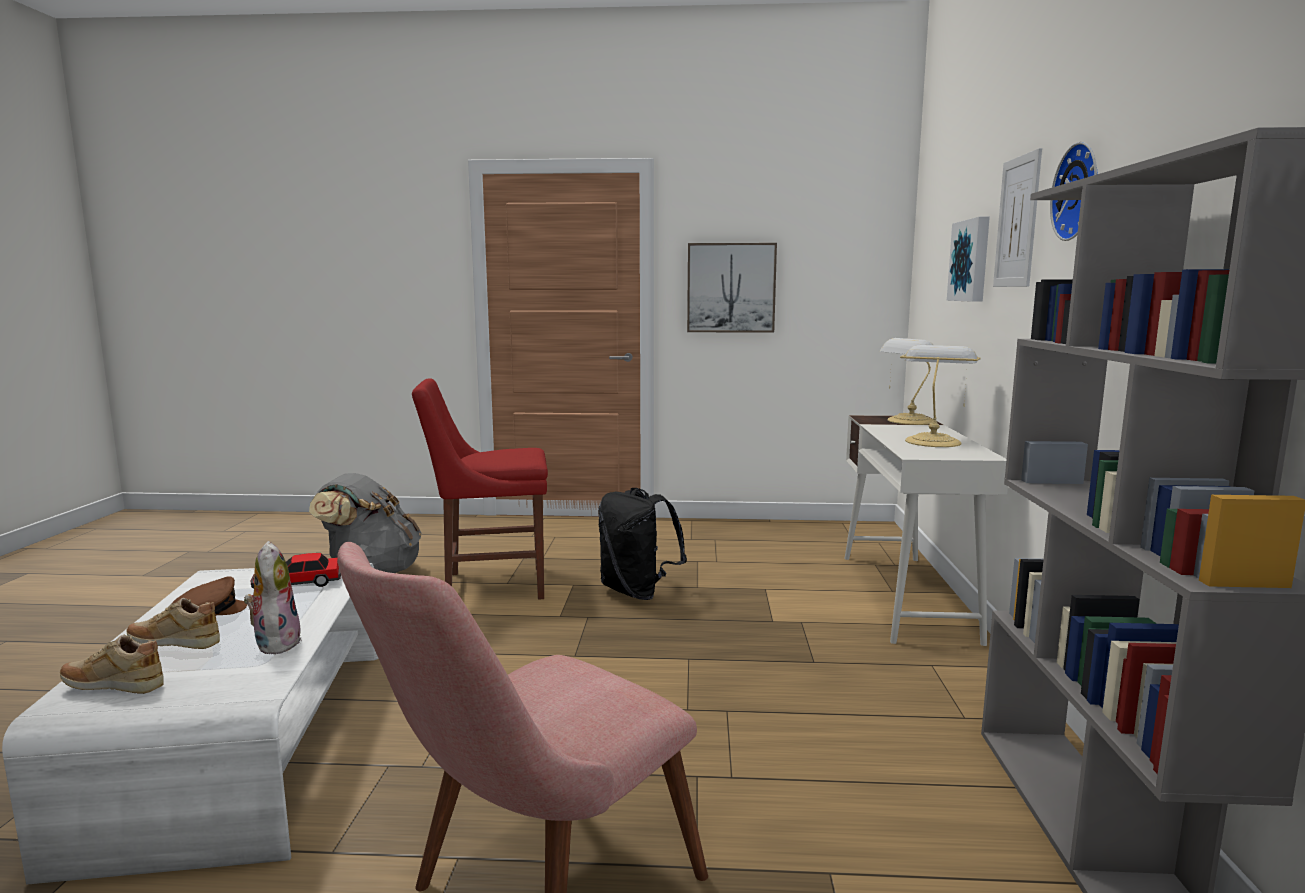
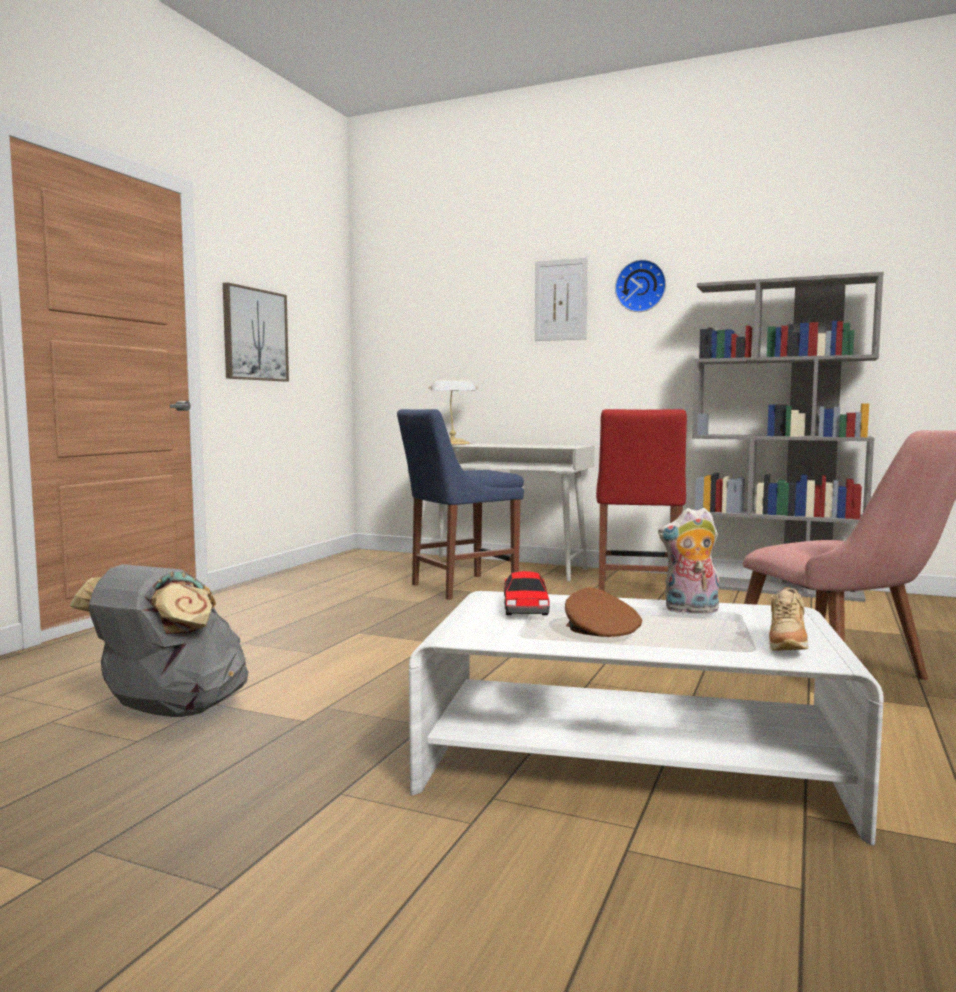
camera: 70 degrees left, 5 degrees down
(175, 645) = (686, 636): beige shoe -> none
(489, 585) = (312, 659): red chair -> red chair (637, 591)
(637, 592) = (407, 617): black backpack -> none
(777, 592) = (459, 587): none -> blue chair
(933, 441) = (528, 445): table lamp -> none
(971, 261) = (489, 324): picture -> none

